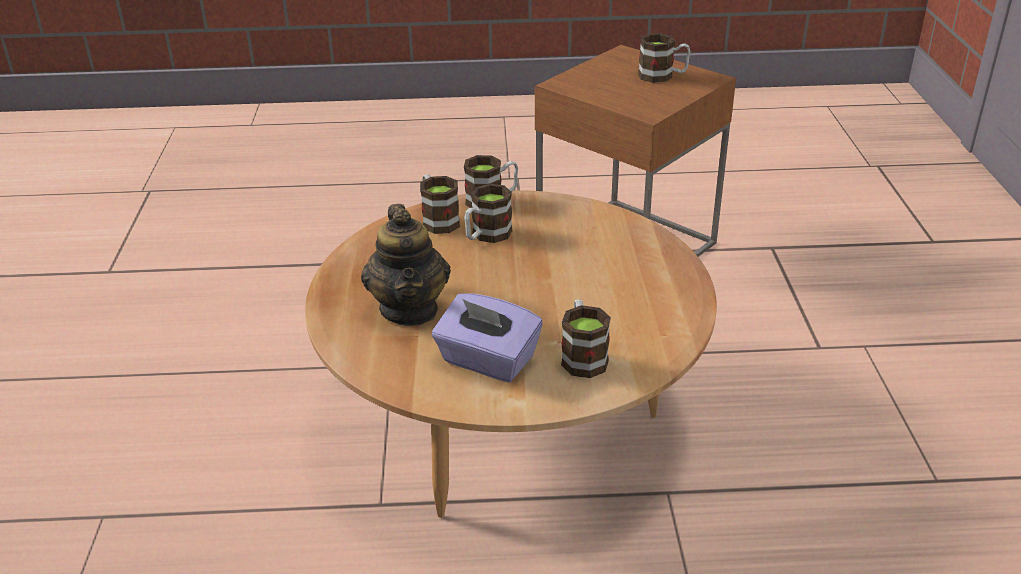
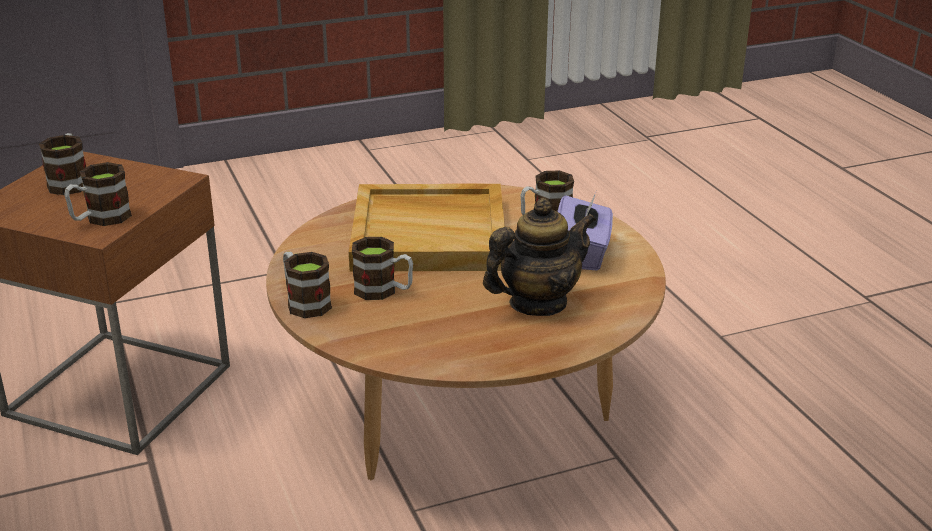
camera: 110 degrees left, 5 degrees down
(437, 219) = (362, 325): mug -> mug (100, 219)
(584, 276) = (430, 233): none -> beige tray

